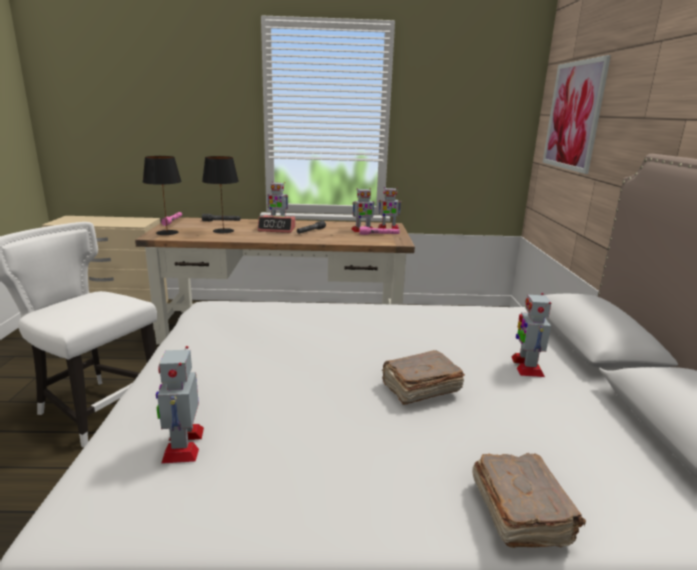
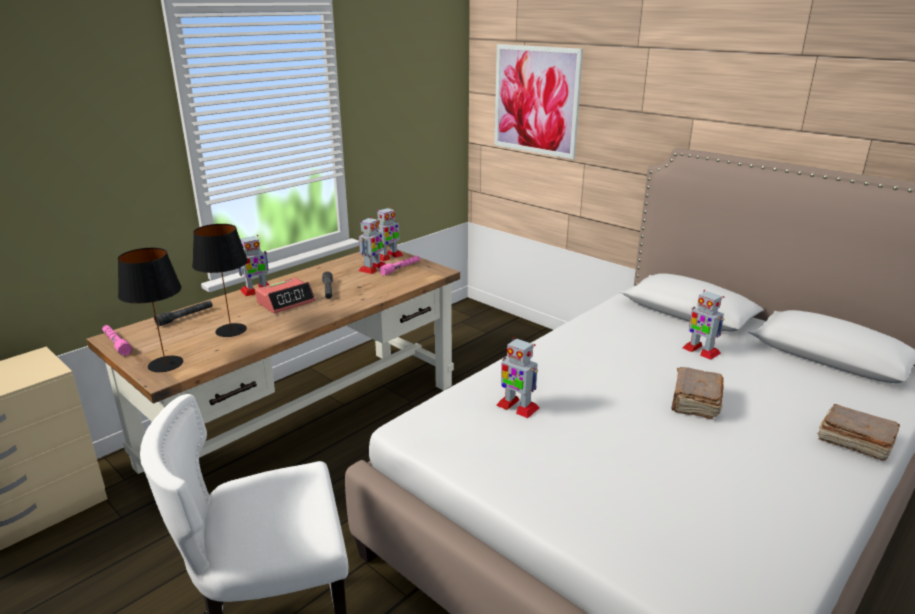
camera: 45 degrees left, 5 degrees up
(183, 444) = (684, 537): toy robot -> toy robot (517, 406)

